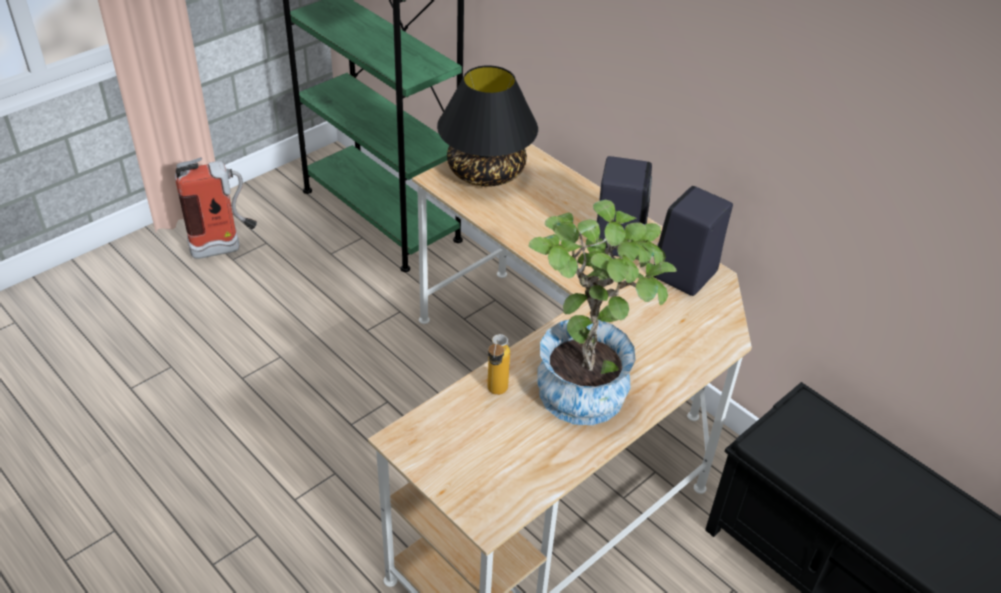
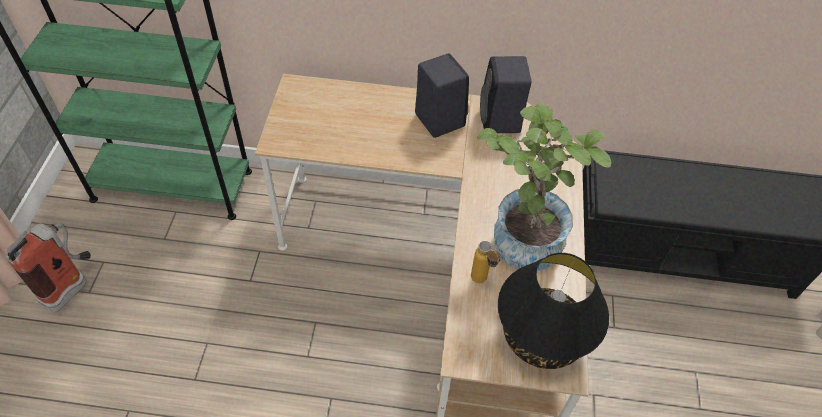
camera: 40 degrees left, 10 degrees up
(486, 171) = (302, 117): black table lamp -> black table lamp (541, 336)

